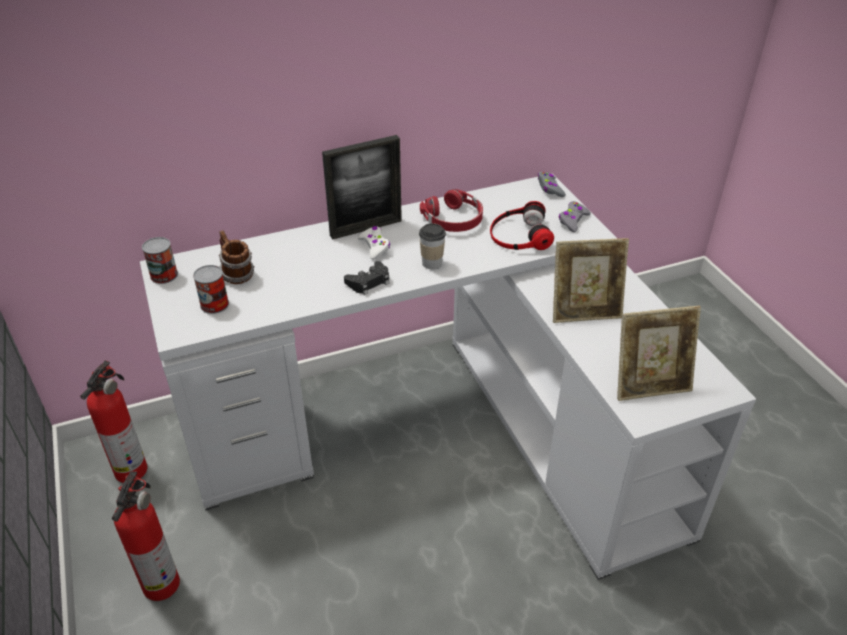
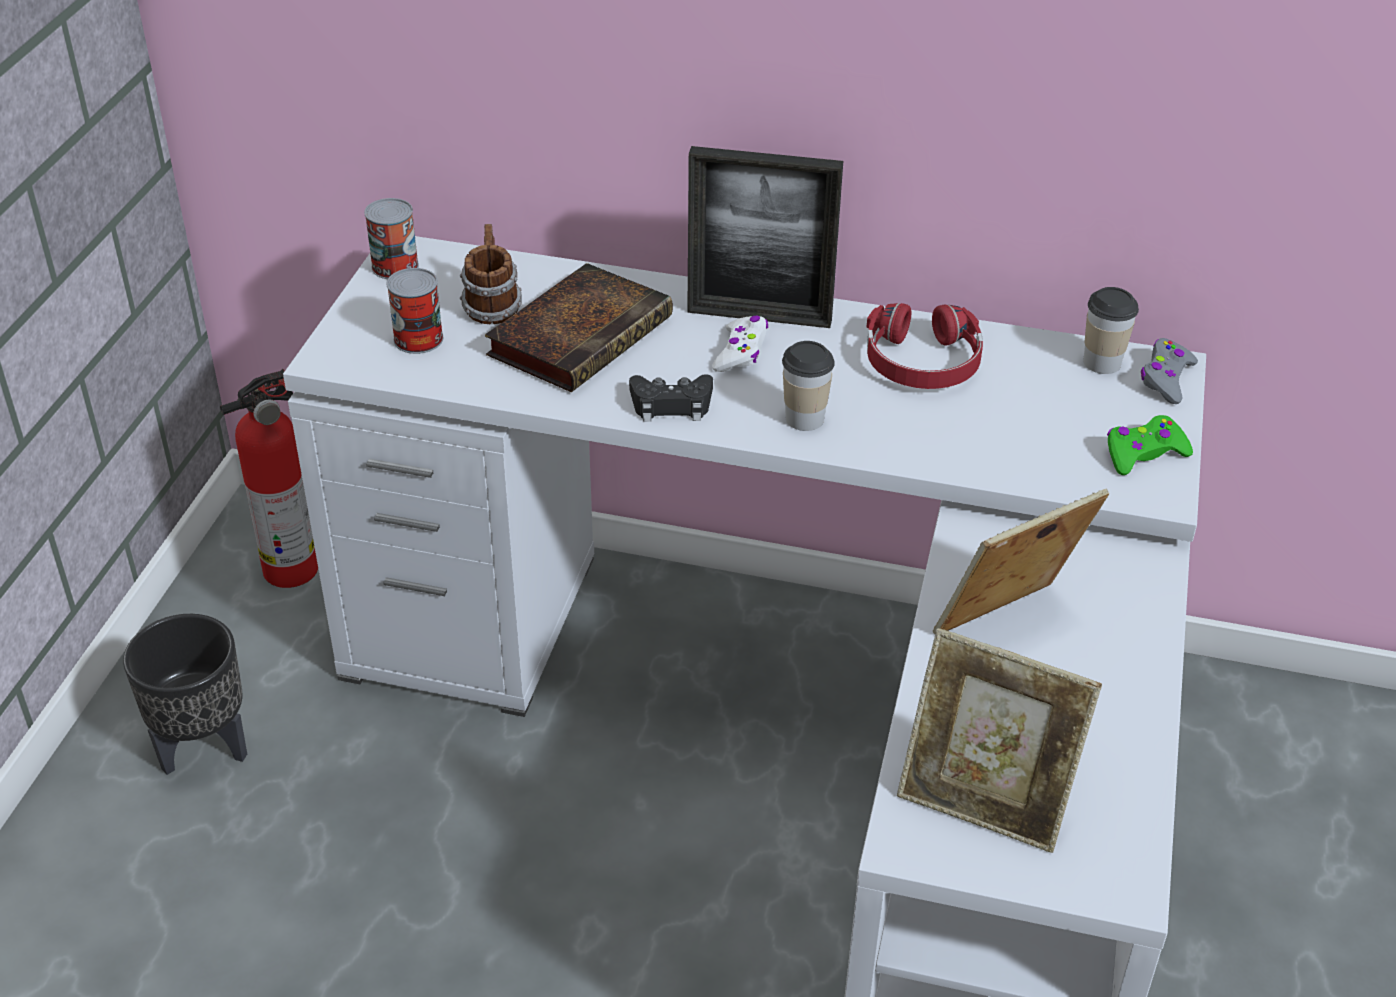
camera: 35 degrees right, 0 degrees up
(162, 582) = (204, 747): fire extinguisher -> black planter
(294, 269) = (581, 334): none -> book
(519, 235) = (1011, 436): headphones -> none
(521, 192) = (1102, 363): none -> cup
(573, 220) = (1143, 454): grey game controller -> green game controller
(584, 312) = (1007, 625): picture frame -> picture frame turned 120 degrees clockwise

